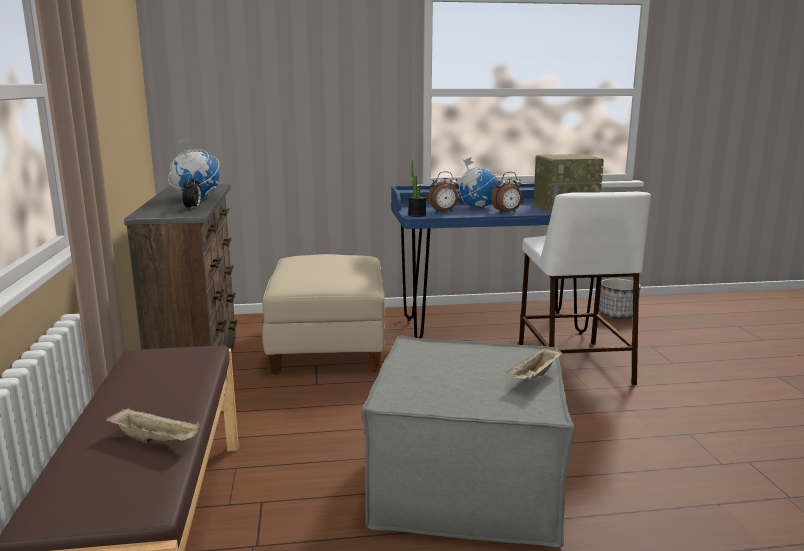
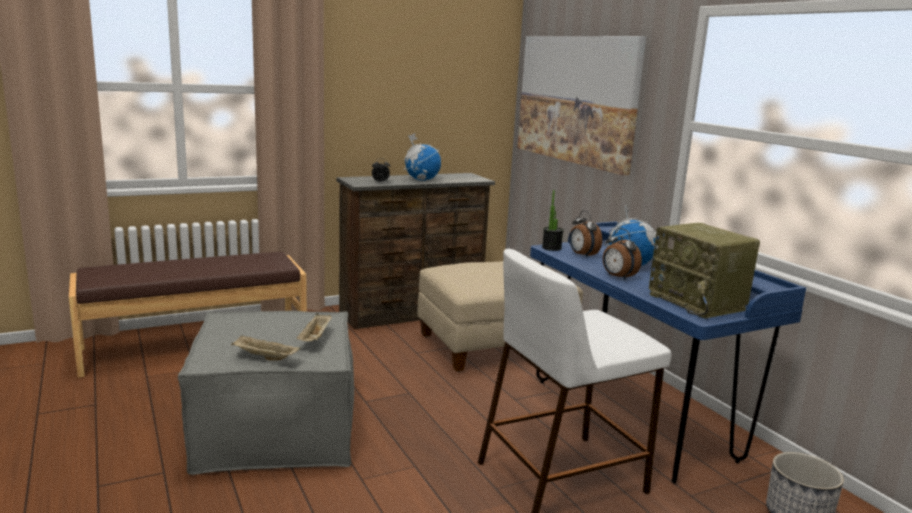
camera: 70 degrees right, 0 degrees up
(156, 440) = (159, 274): beige tray -> beige tray (315, 338)
(271, 83) = (576, 99): none -> picture

